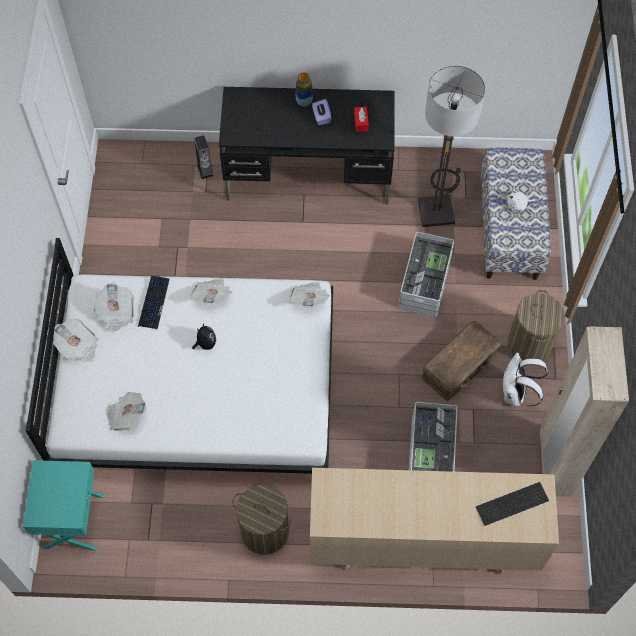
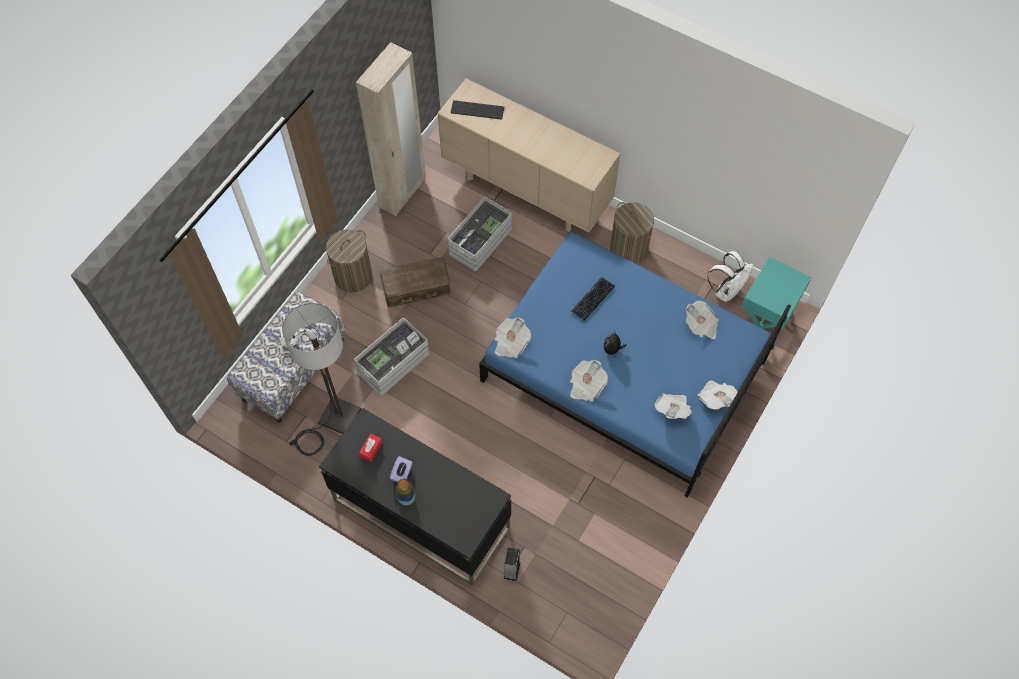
camera: 150 degrees left, 0 degrees up
(153, 302) = (637, 403): keyboard -> keyboard (592, 299)
(198, 389) = (624, 370): white bed -> blue bed
(516, 394) = (391, 248): white backpack -> white backpack (726, 290)

